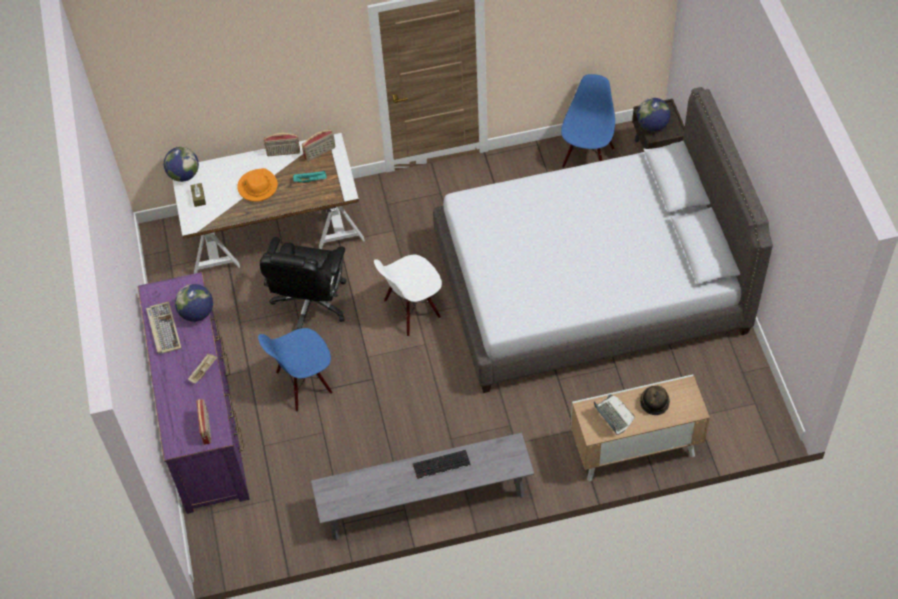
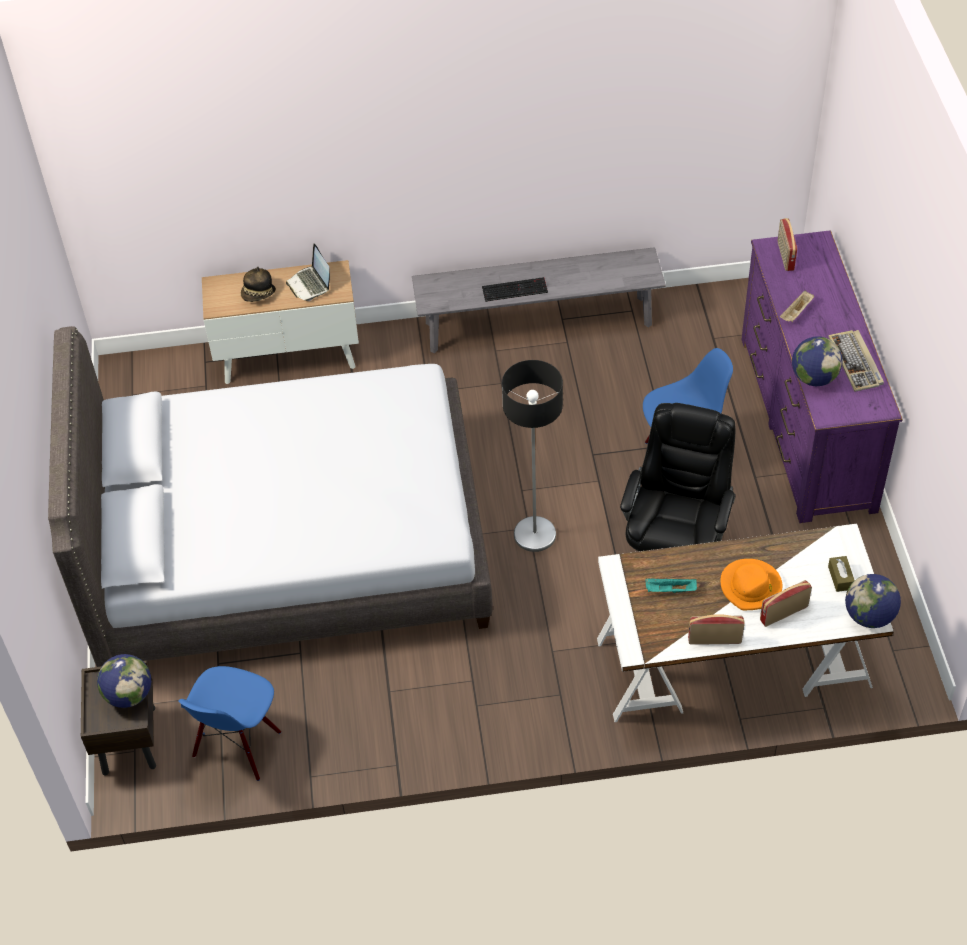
camera: 175 degrees left, 5 degrees down
(320, 153) = (656, 634): radio -> radio (783, 613)
(412, 310) = (535, 534): white chair -> floor lamp

